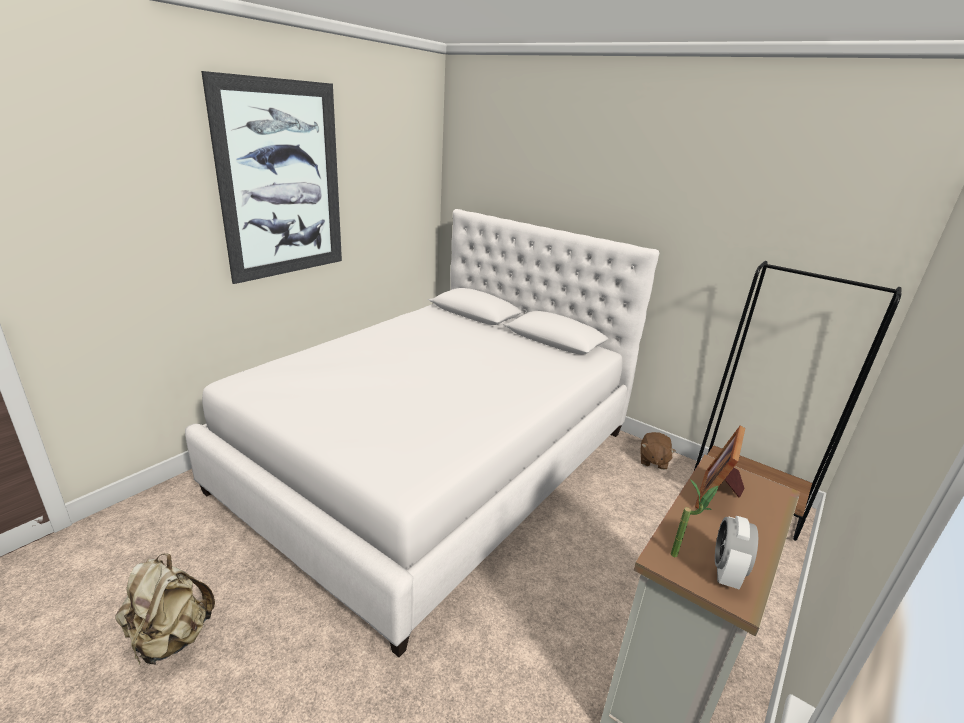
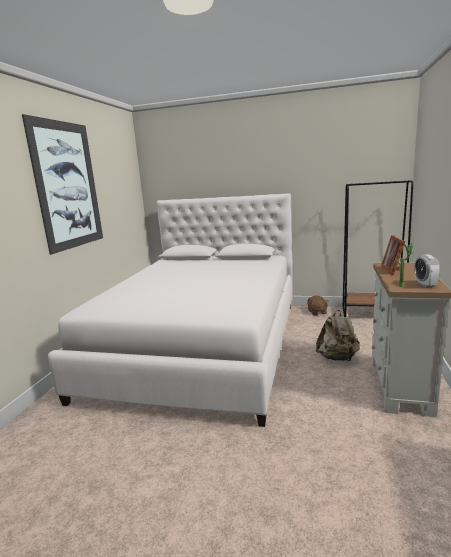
camera: 20 degrees left, 10 degrees down
(171, 638) = (115, 473): beige backpack -> beige backpack (337, 358)

